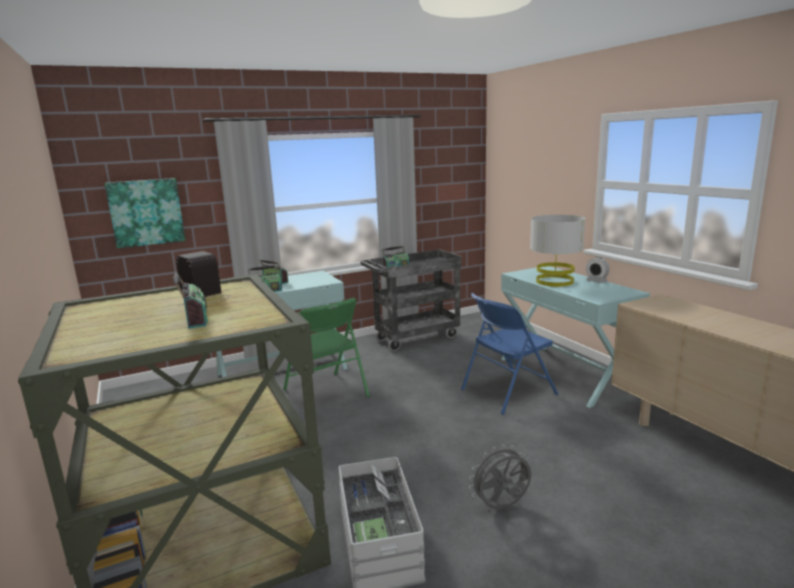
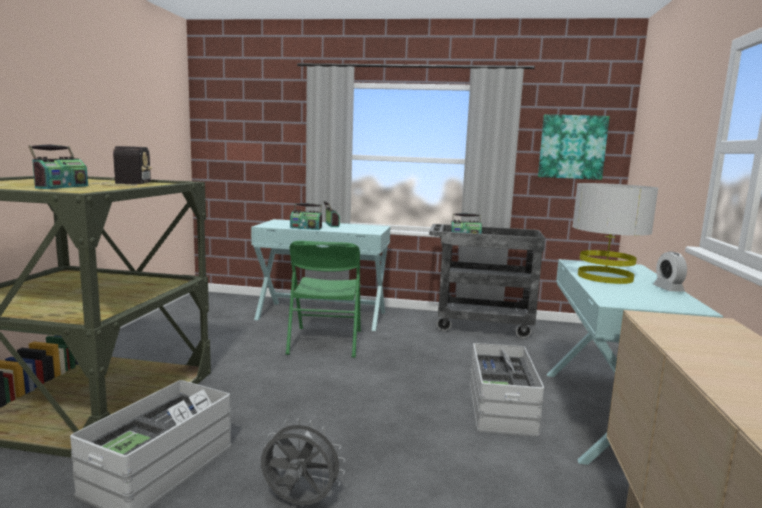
camera: 35 degrees right, 5 degrees down
(146, 212) = (247, 145): picture -> picture (572, 147)
(508, 392) = (500, 406): blue chair -> grey storage box

